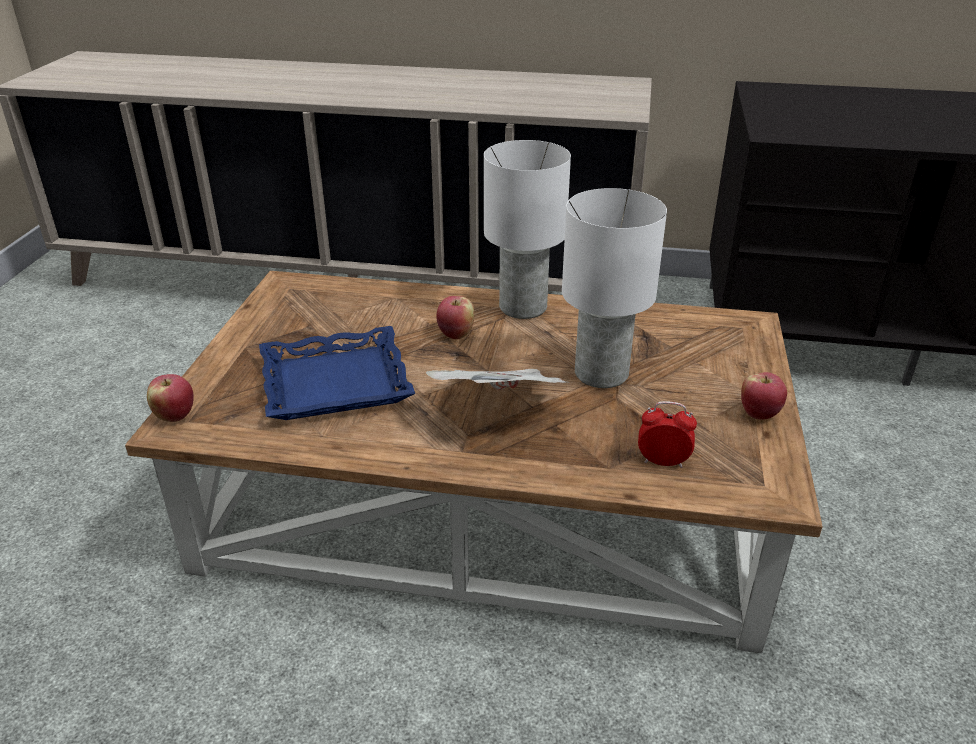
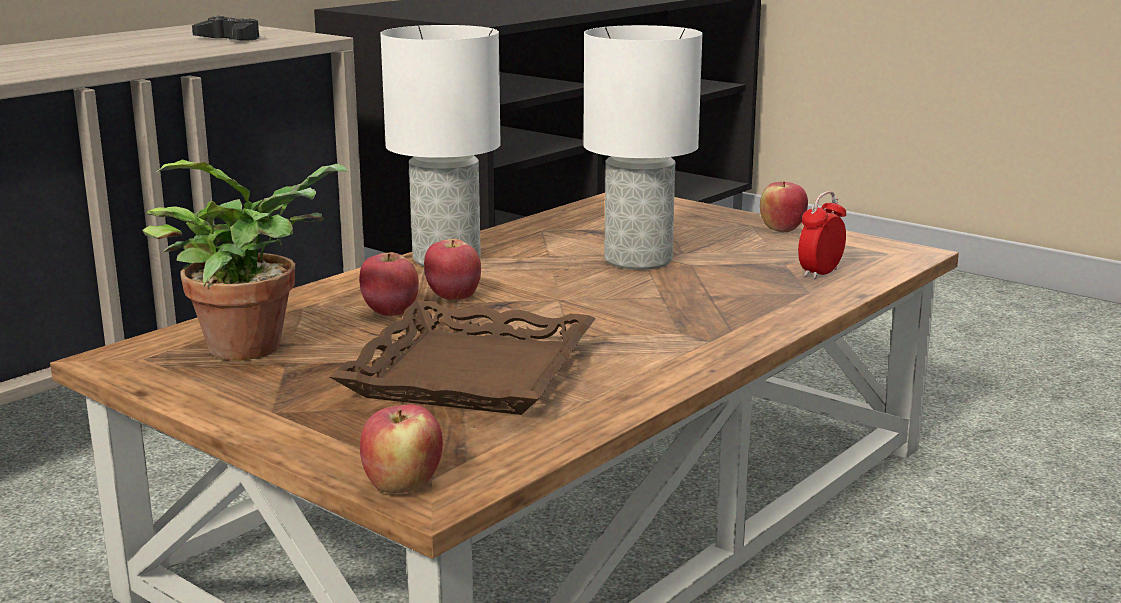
camera: 60 degrees left, 15 degrees down
(327, 308) = (255, 346): none -> potted plant
(335, 384) = (472, 373): blue tray -> brown tray
(410, 325) = (390, 312): none -> apple
(501, 407) = (645, 308): newspaper -> none
(584, 100) = (229, 39): none -> black game controller

